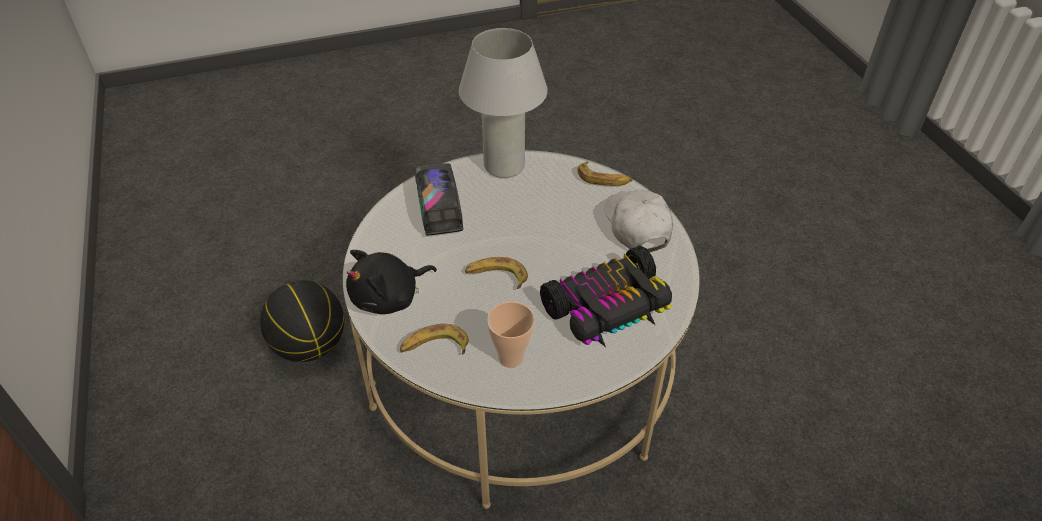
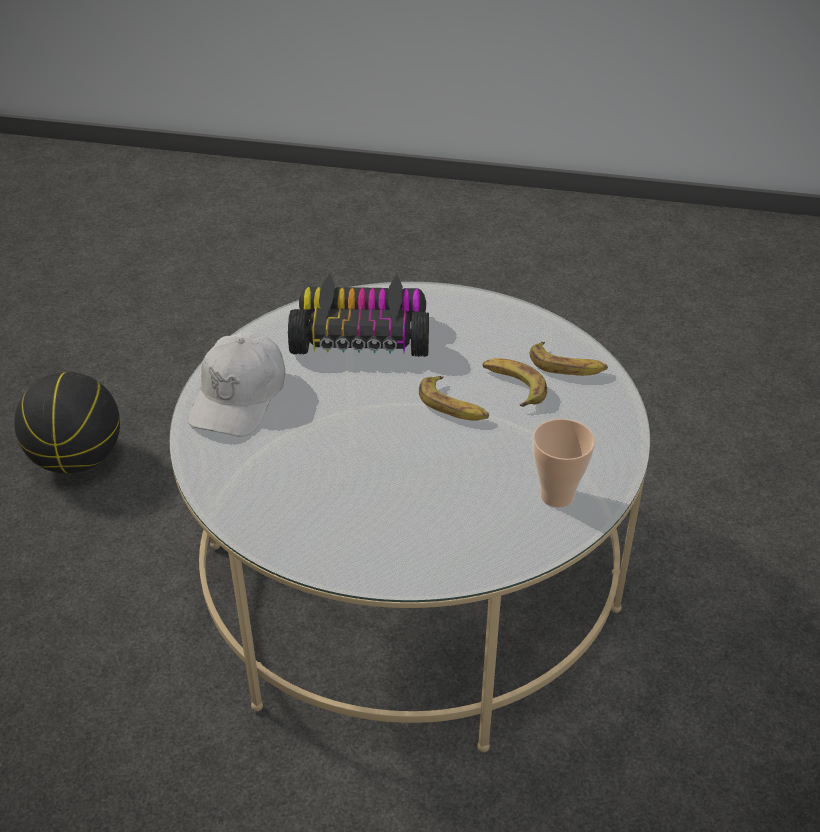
camera: 150 degrees left, 5 degrees down
(310, 346) = (679, 737): basketball -> basketball (78, 459)
(389, 298) = (594, 430): black plush toy -> none
(439, 207) = (464, 521): toy truck -> none
(504, 166) = (322, 550): white table lamp -> none
(511, 357) = (494, 332): cup -> cup (557, 495)
(604, 179) = (207, 471): banana -> banana (513, 386)

